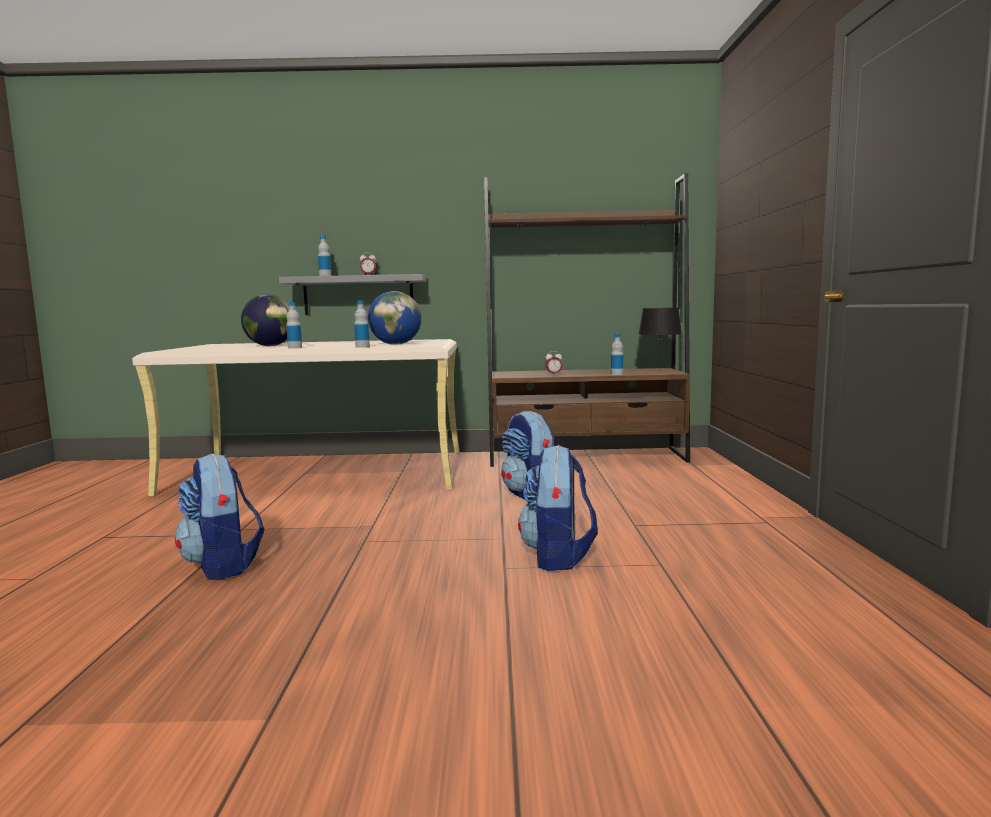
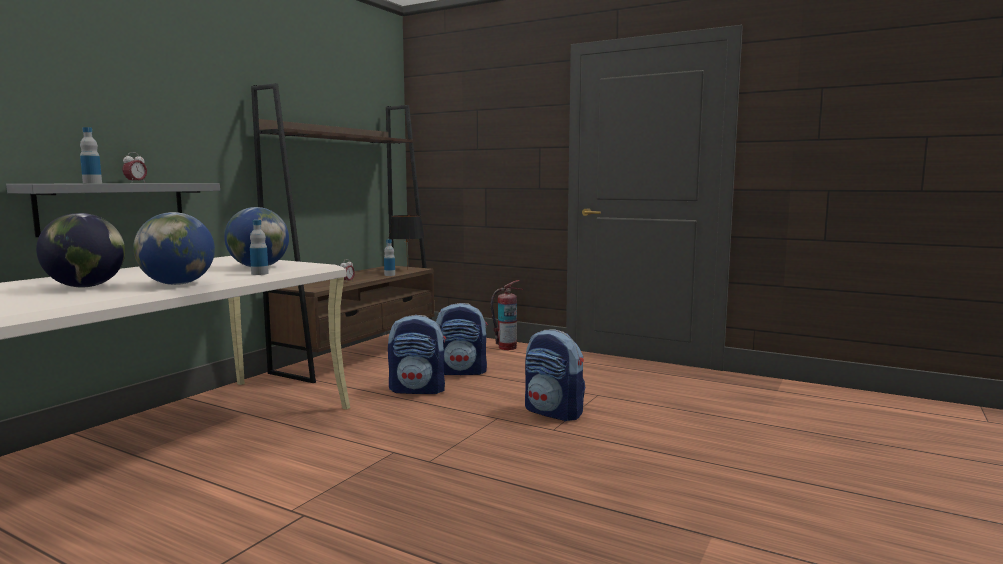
camera: 60 degrees left, 0 degrees up
(223, 566) = (398, 530): backpack -> backpack (461, 371)
(295, 348) = (177, 284): bottle -> globe
(737, 489) = (507, 347): none -> fire extinguisher

